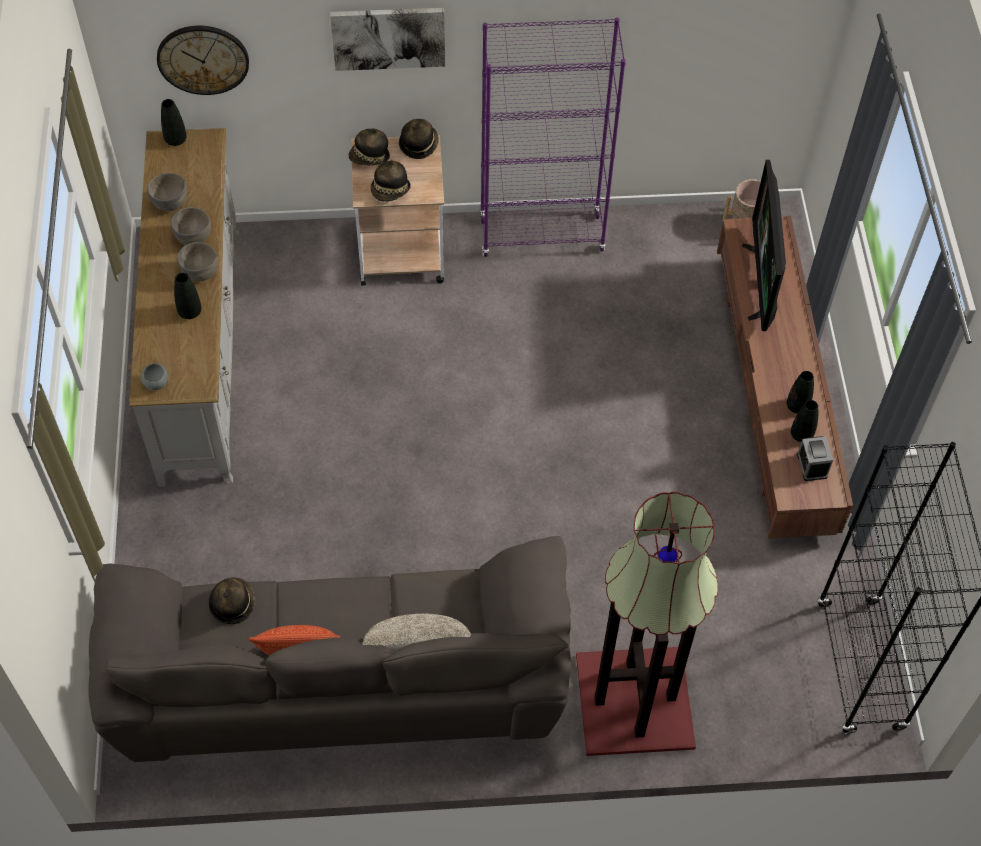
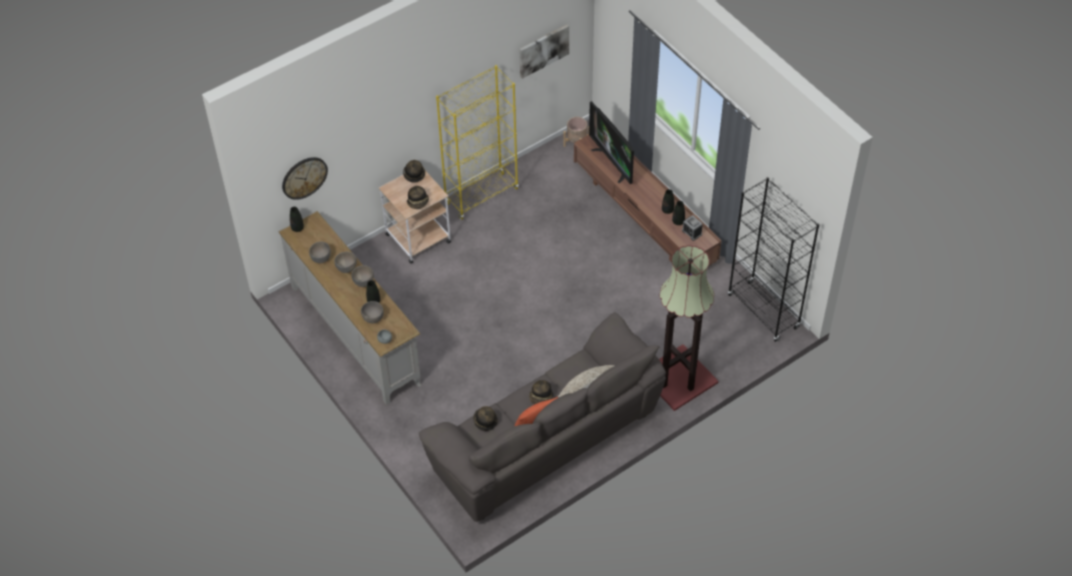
camera: 30 degrees left, 5 degrees down
(167, 338) = (373, 318): none -> grey bowl
(369, 158) = (395, 192): hat -> hat (541, 397)
(388, 37) = (391, 124): picture -> picture (543, 50)
(542, 235) = (481, 196): purple bookcase -> yellow bookcase

